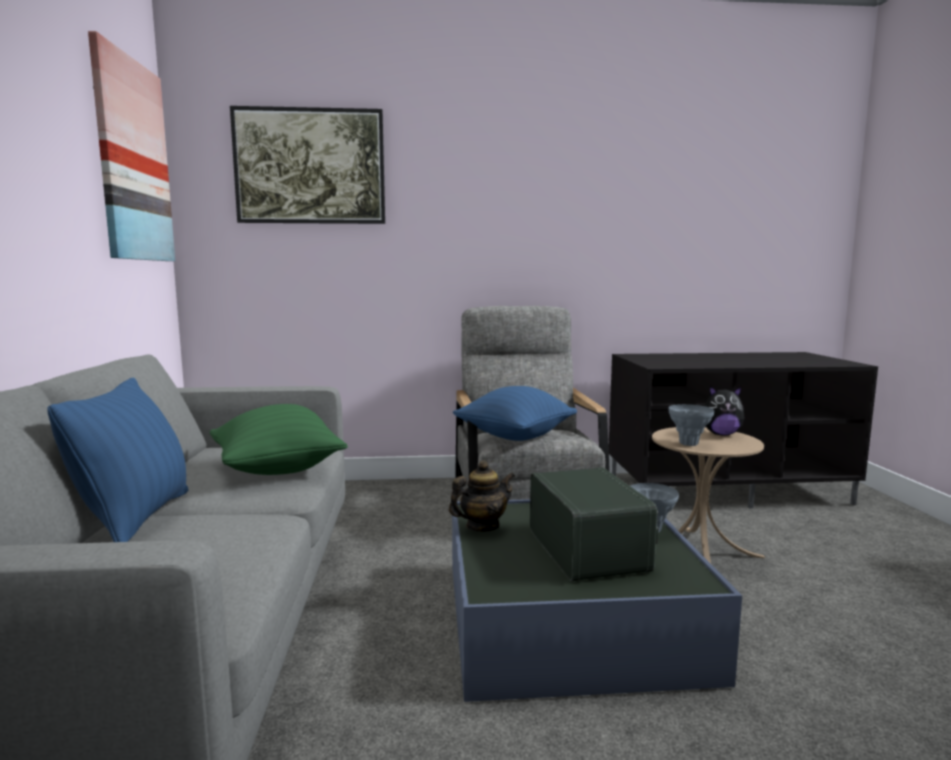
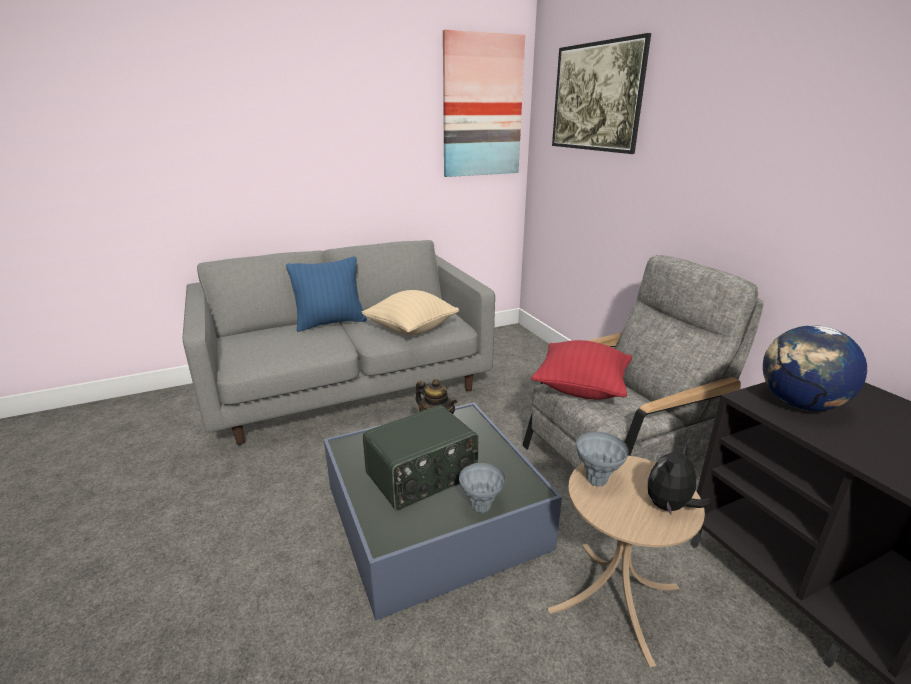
camera: 70 degrees right, 15 degrees up
(277, 470) = (411, 329): green pillow -> beige pillow
(515, 436) = (581, 388): blue pillow -> red pillow
(666, 362) = (800, 404): none -> globe
(721, 434) = (670, 506): plush toy -> plush toy turned 60 degrees clockwise

